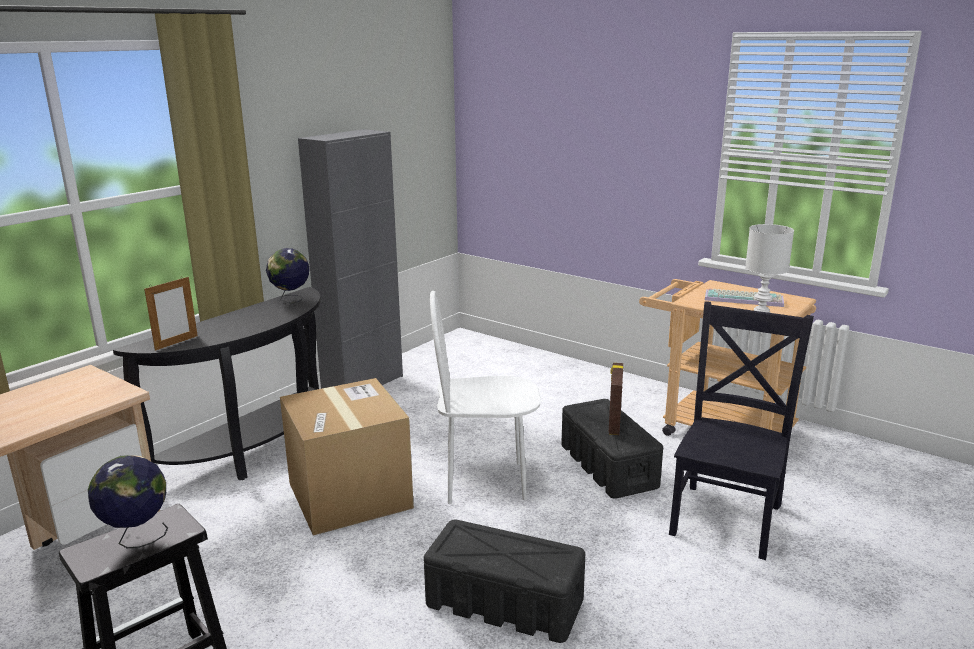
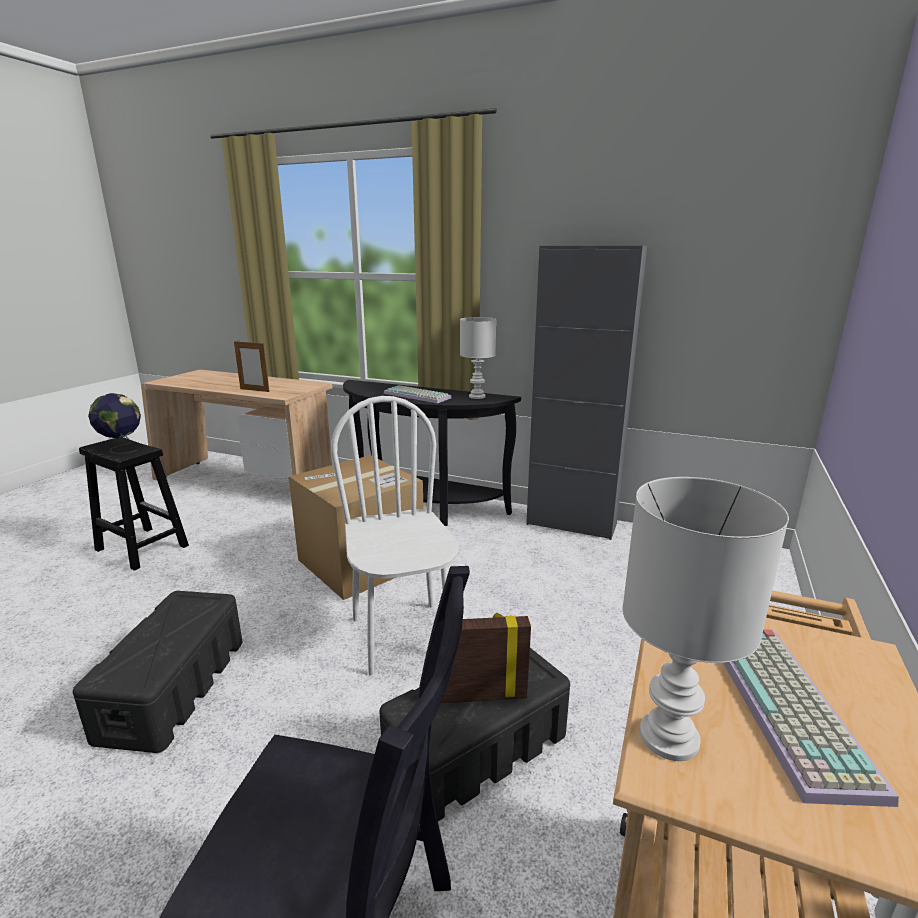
camera: 75 degrees right, 0 degrees up
(176, 343) = (363, 387): picture frame -> picture frame (254, 390)
(252, 321) = (418, 395): none -> keyboard
(291, 300) = (477, 397): globe -> white table lamp

